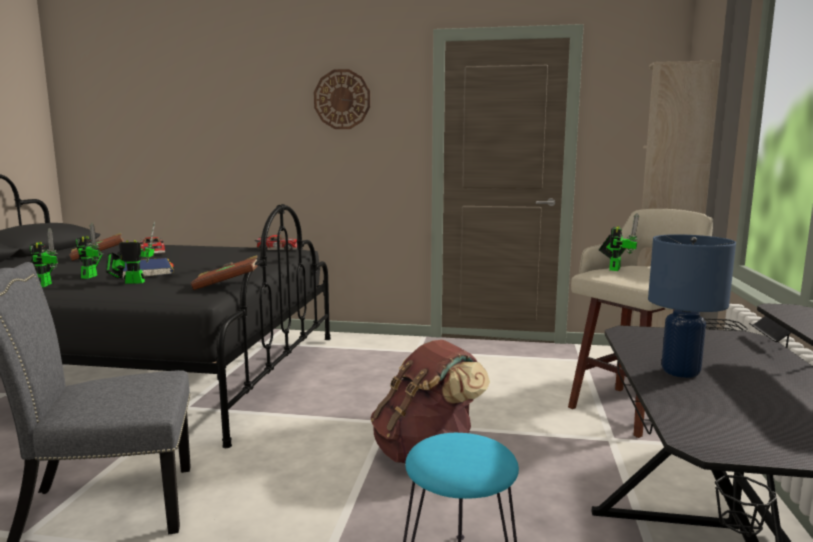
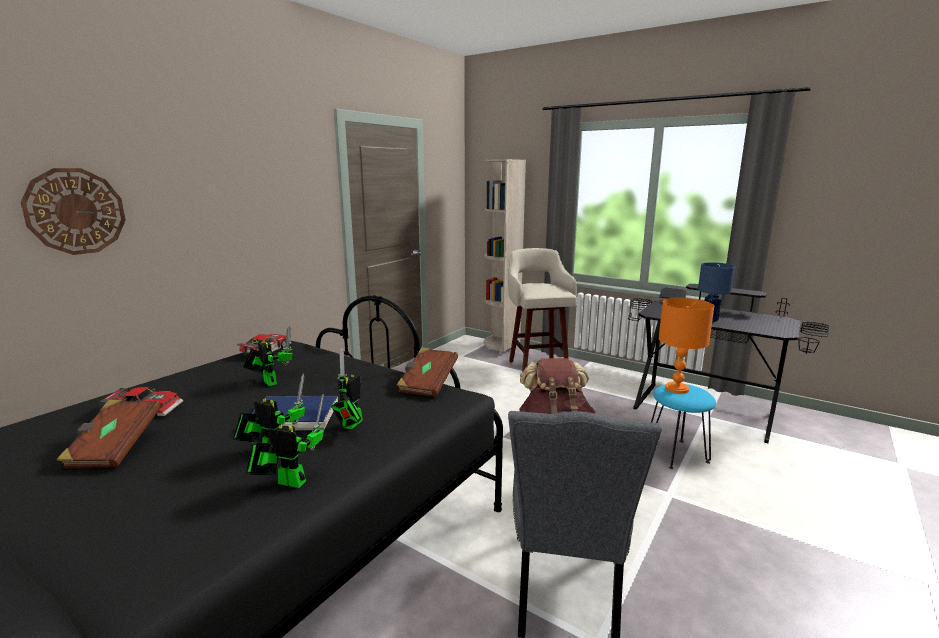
camera: 65 degrees left, 5 degrees up
(342, 99) = (263, 173): wall clock -> wall clock (76, 211)
(462, 443) = (677, 389): none -> orange table lamp
(615, 268) = (531, 288): toy robot -> toy robot (269, 381)

